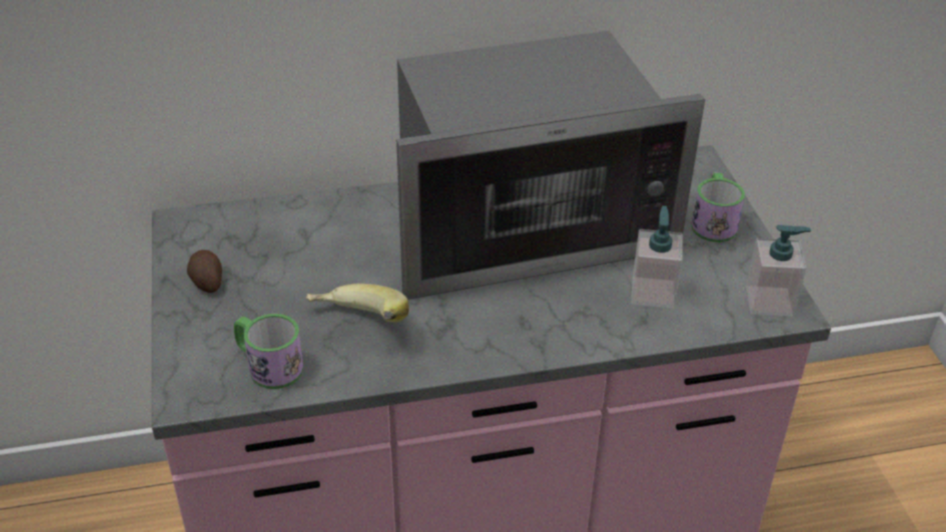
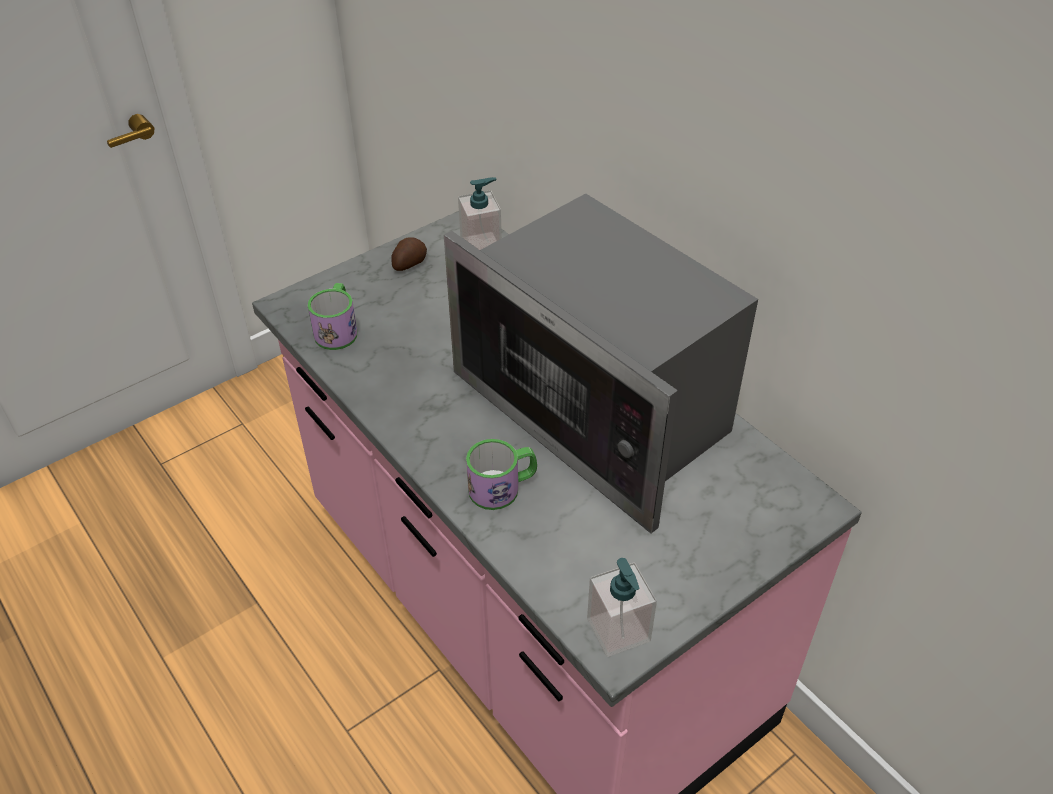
camera: 65 degrees right, 5 degrees up
(358, 327) = (406, 358): banana -> none
(653, 292) = (570, 531): soap dispenser -> soap dispenser (481, 244)
(713, 222) = (718, 549): mug -> mug (502, 487)

